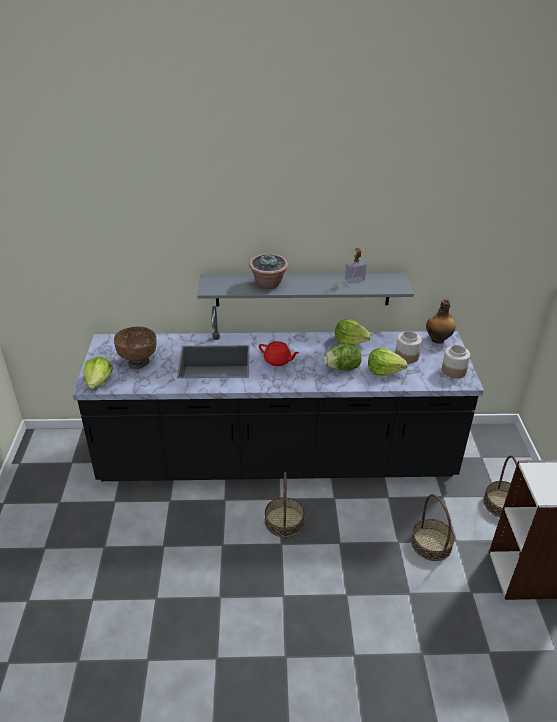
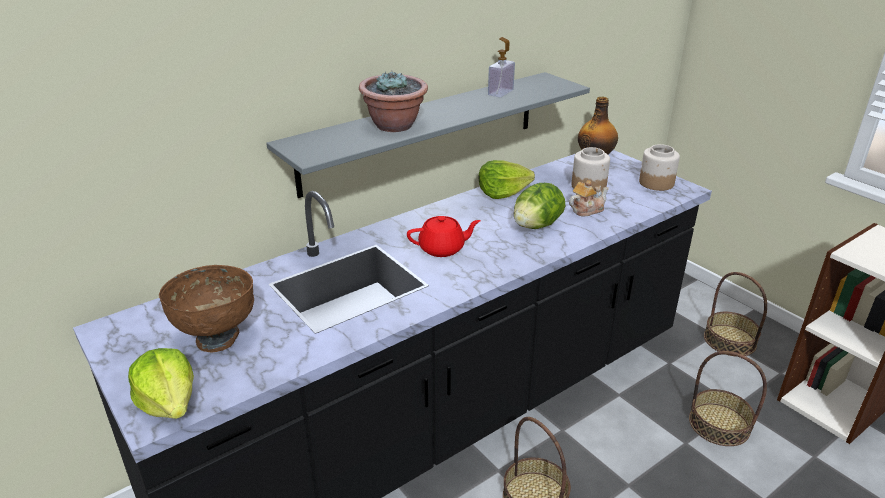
camera: 35 degrees left, 5 degrees down
(384, 370) = (586, 210): lettuce -> teapot

